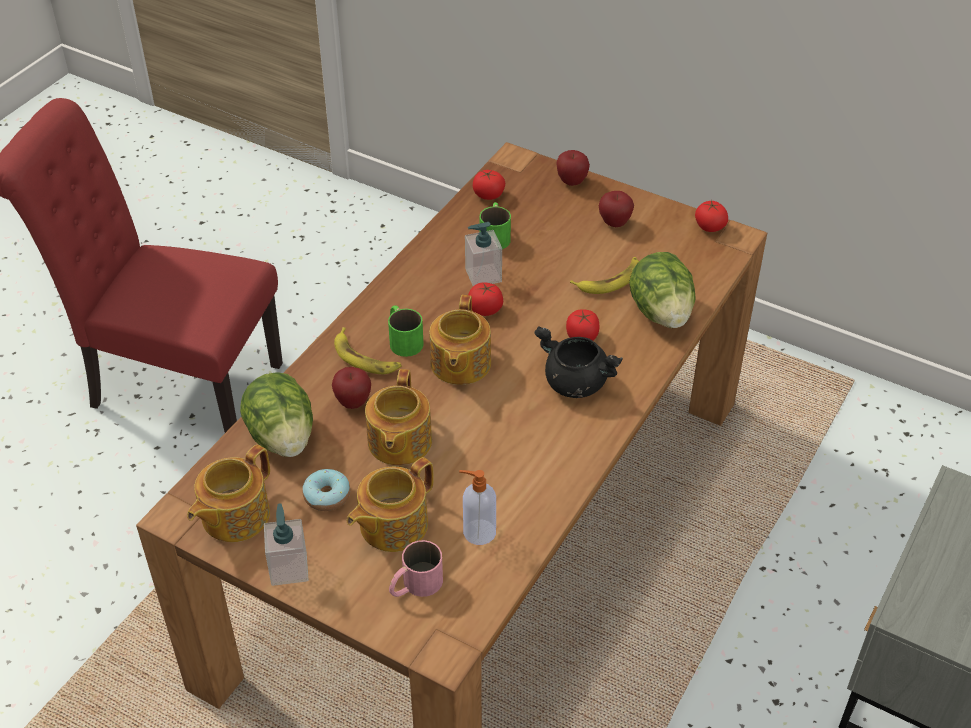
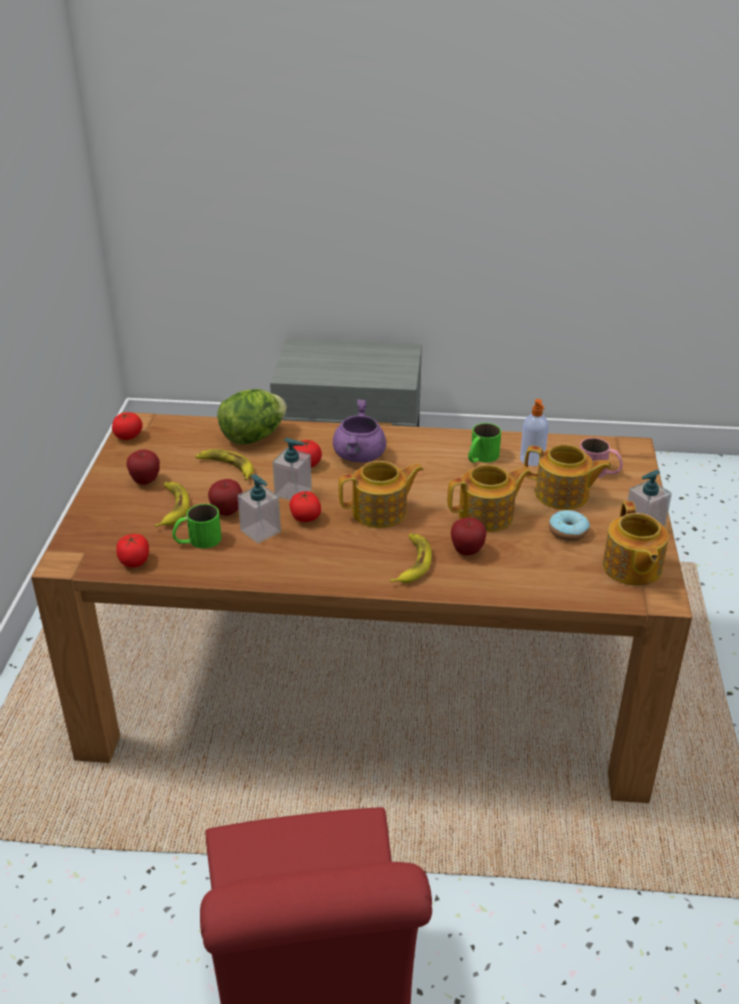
camera: 115 degrees left, 10 degrees down
(234, 516) = (631, 568): teapot -> teapot turned 75 degrees clockwise
(282, 437) = (536, 575): lettuce -> none
(403, 339) = (373, 550): green mug -> green mug (480, 457)
(534, 313) = (293, 492): none -> soap dispenser
(558, 230) = (171, 507): none -> banana
(571, 182) = (89, 518): apple -> apple (227, 512)
(574, 383) = (360, 456): black cooking pot -> purple cooking pot

